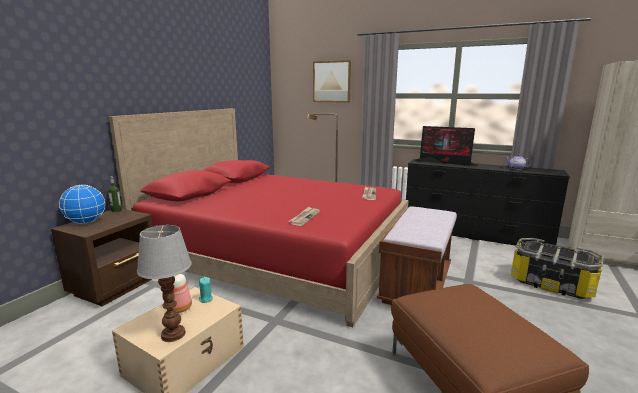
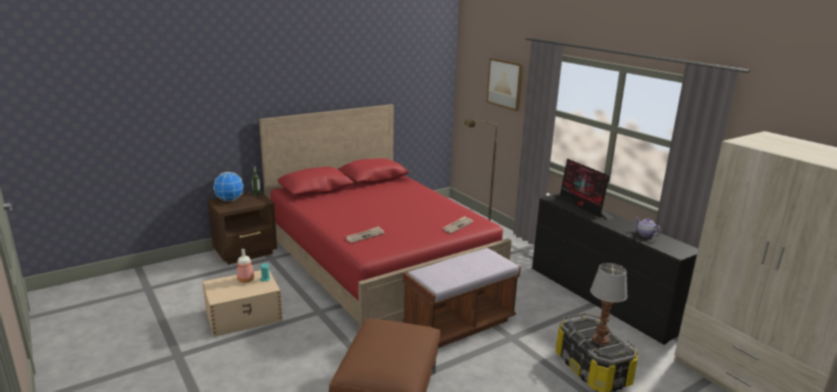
camera: 30 degrees right, 5 degrees up
(173, 334) = (228, 294): table lamp -> table lamp (600, 340)

